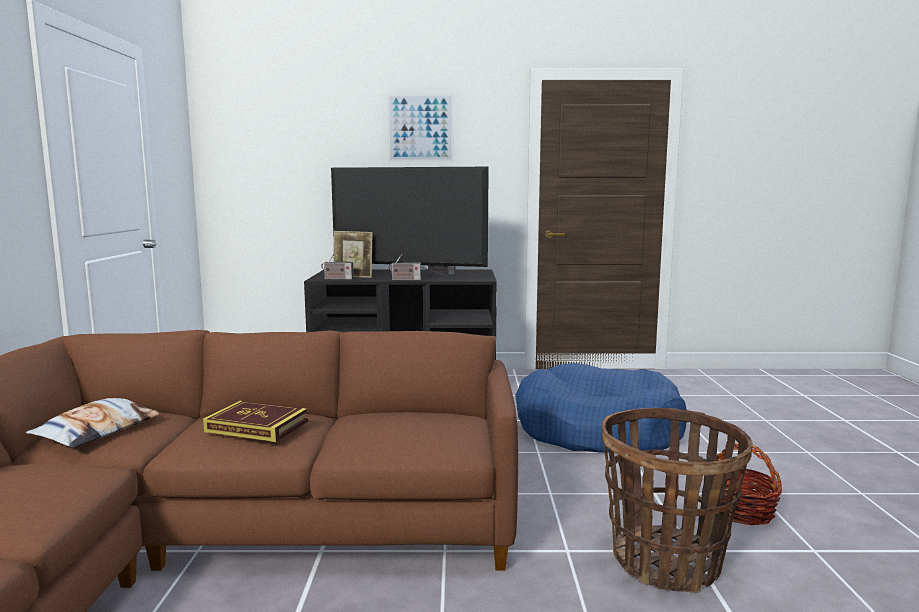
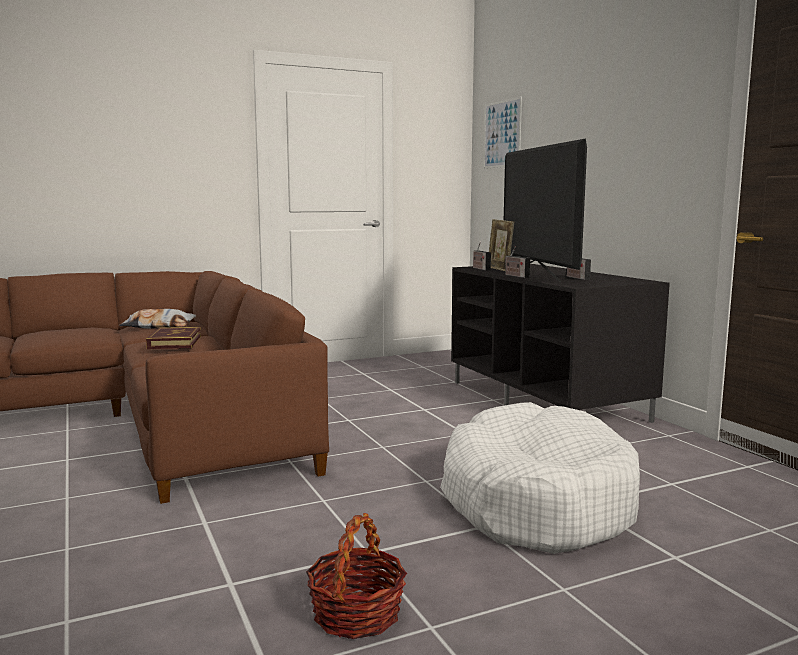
camera: 65 degrees right, 0 degrees up
(420, 128) = (619, 97): picture -> picture (502, 134)
(597, 430) = (535, 501): blue dog bed -> white dog bed
(666, 562) = (199, 572): basket -> none

